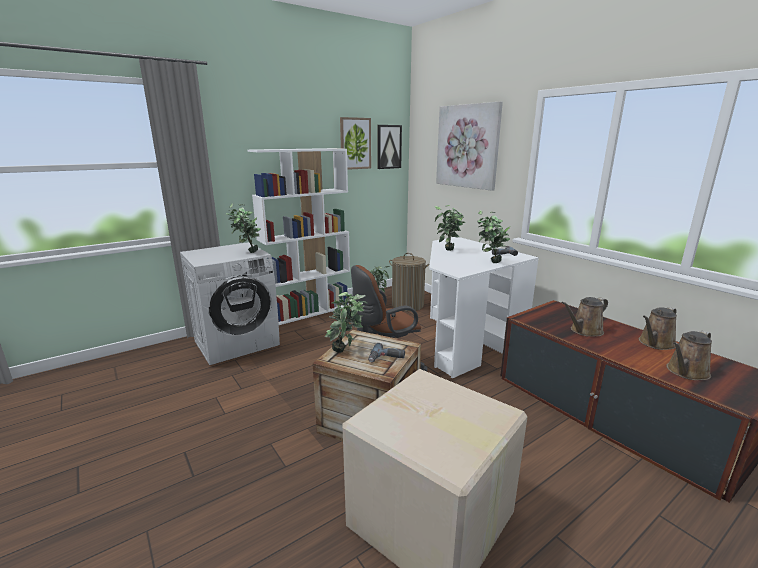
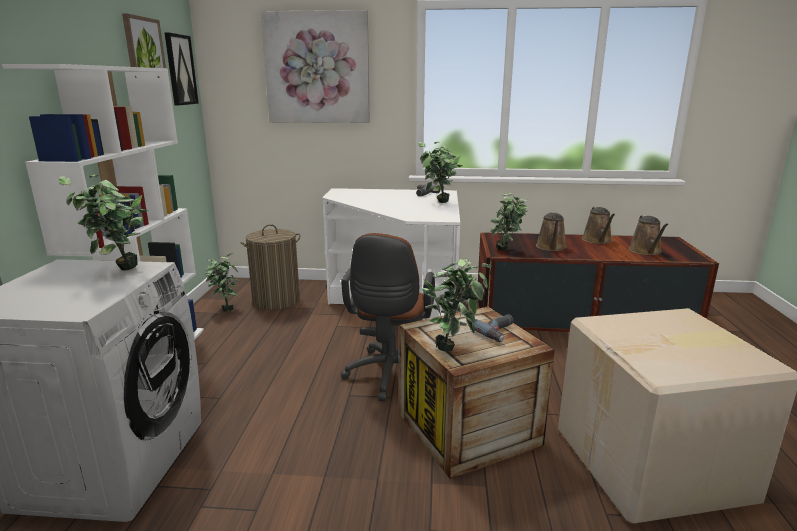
camera: 50 degrees left, 0 degrees up
(448, 251) = (372, 203): potted plant -> potted plant (507, 251)

